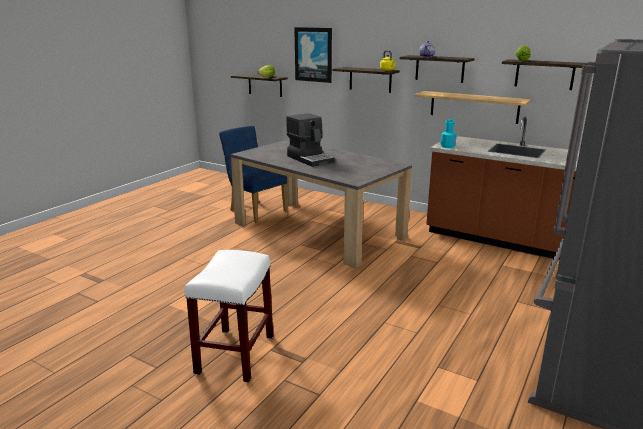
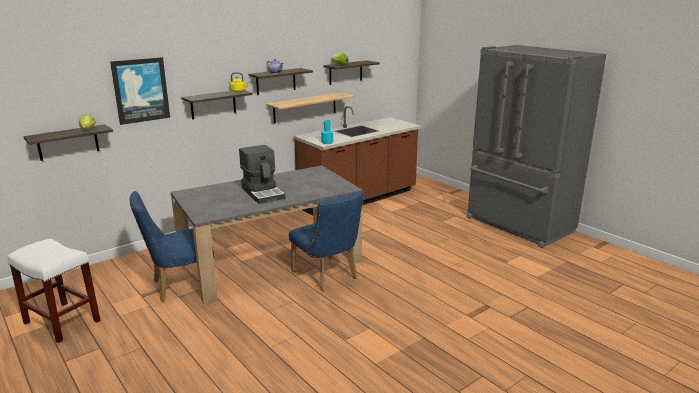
camera: 70 degrees left, 0 degrees up
(235, 354) = (472, 334): white stool -> white stool (61, 322)
(307, 258) = (327, 277): none -> blue chair
(310, 159) = (263, 193): coffee machine -> coffee machine turned 75 degrees clockwise

